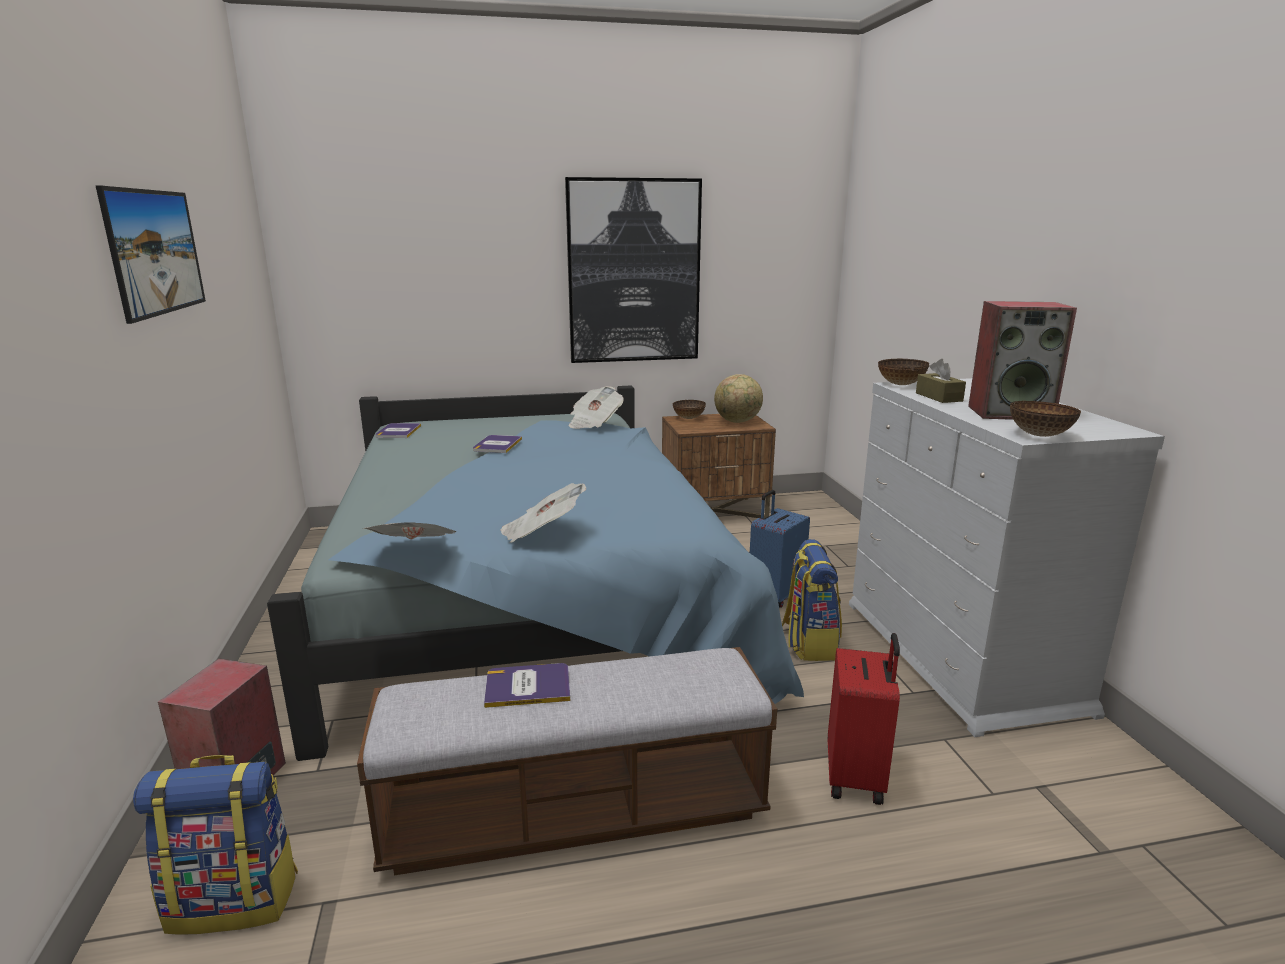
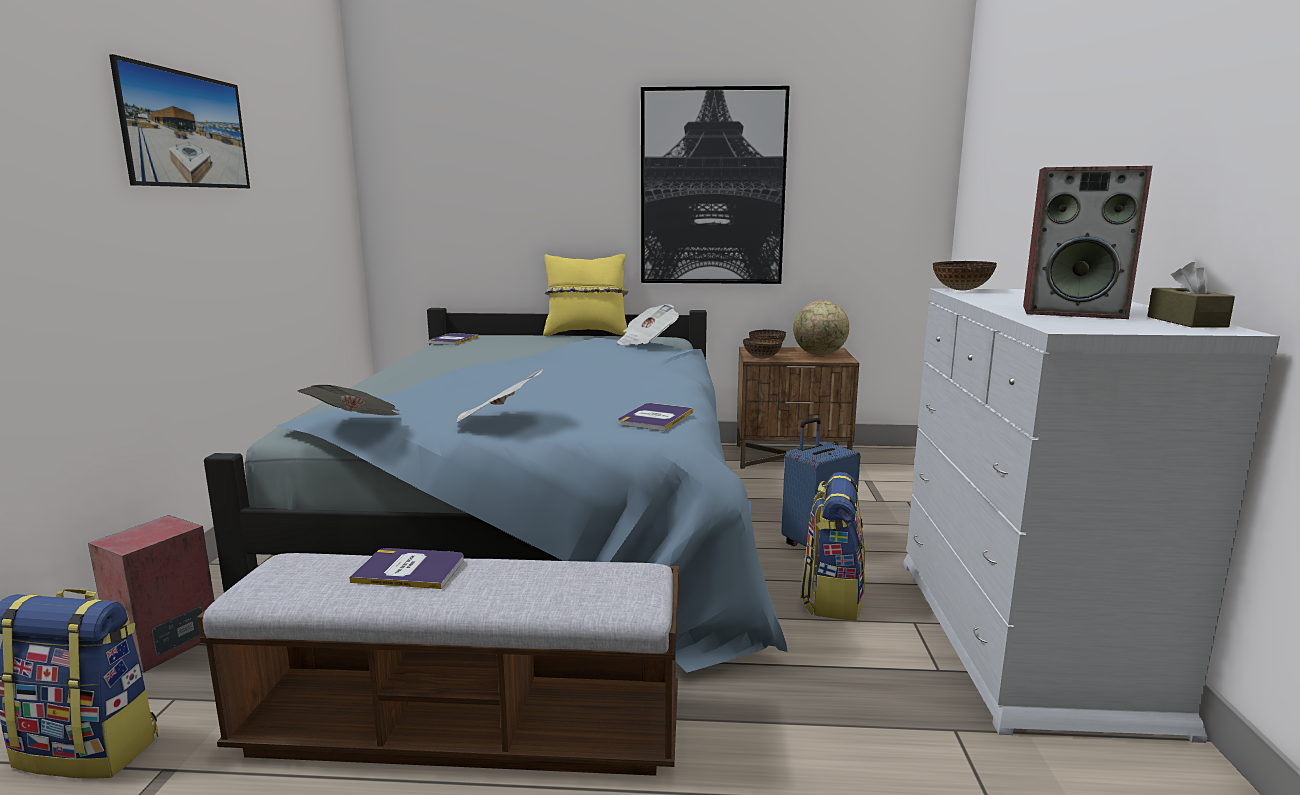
camera: 15 degrees right, 5 degrees down
(497, 445) = (530, 353): book -> book (655, 418)
(522, 414) = (586, 333): none -> yellow pillow
(857, 777) = (813, 753): red suitcase -> none
(938, 397) = (995, 299): brown tissue box -> brown tissue box (1186, 322)
(1040, 435) = (1086, 327): bowl -> bowl (762, 358)

